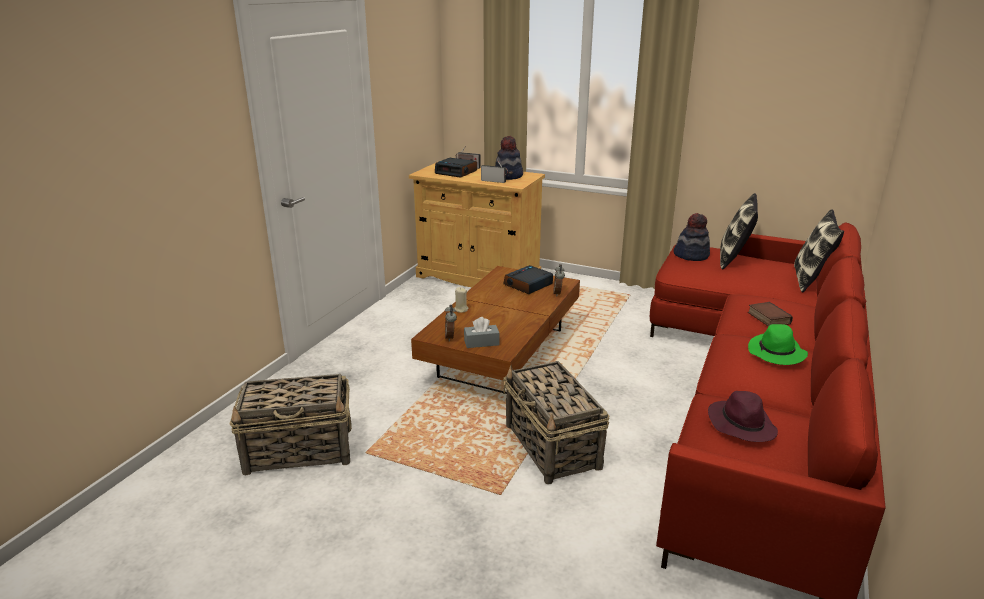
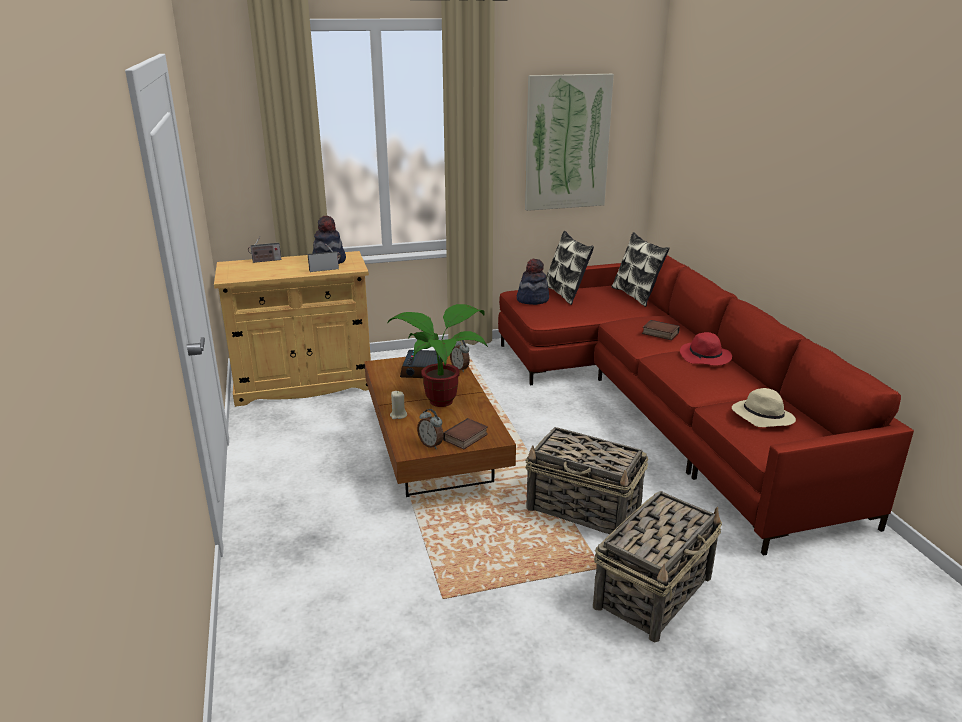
camera: 40 degrees left, 0 degrees up
(300, 450) = (375, 633): basket -> basket (654, 591)
(456, 172) = (264, 269): alarm clock -> none
(481, 342) = (466, 438): grey tissue box -> book
(510, 310) = (443, 399): none -> potted plant
(740, 424) = (761, 417): purple hat -> beige hat
(776, 353) = (705, 357): green hat -> red hat
(779, 99) = (567, 143): none -> picture

